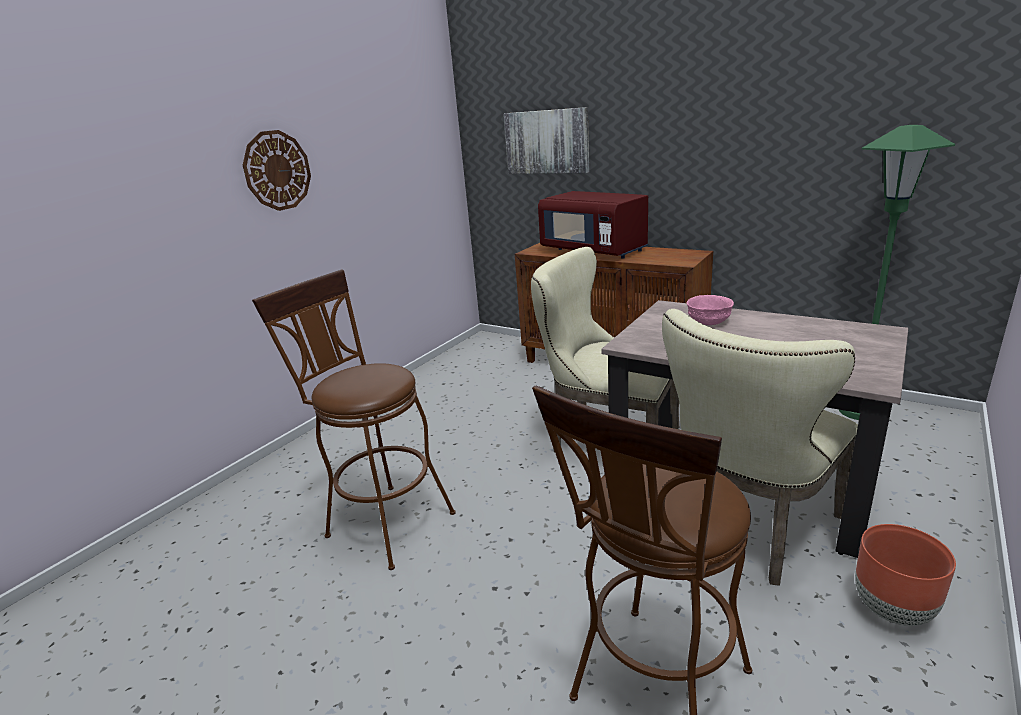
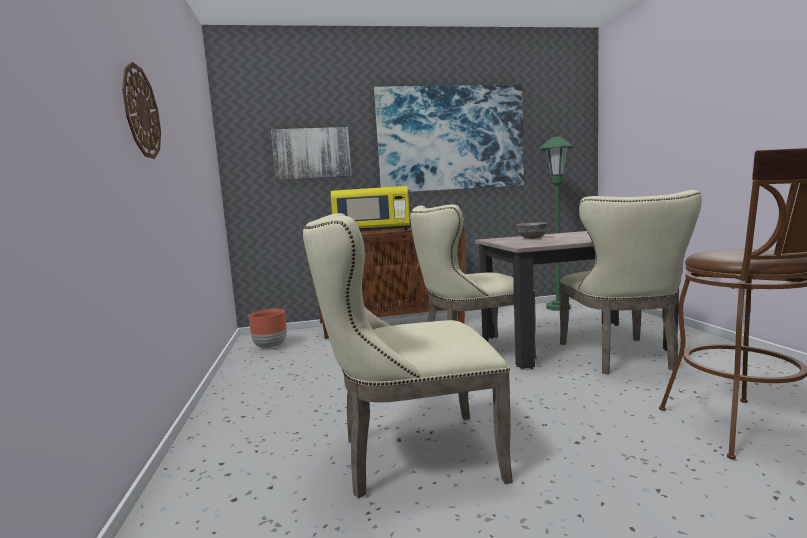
camera: 45 degrees left, 15 degrees down
(383, 521) = (409, 457): brown stool -> beige chair
(594, 251) = (374, 231): red microwave -> yellow microwave
(709, 322) = (532, 238): pink bowl -> grey bowl
(731, 120) = (451, 138): none -> picture
(893, 610) = (722, 358): brown planter -> brown planter (270, 347)

